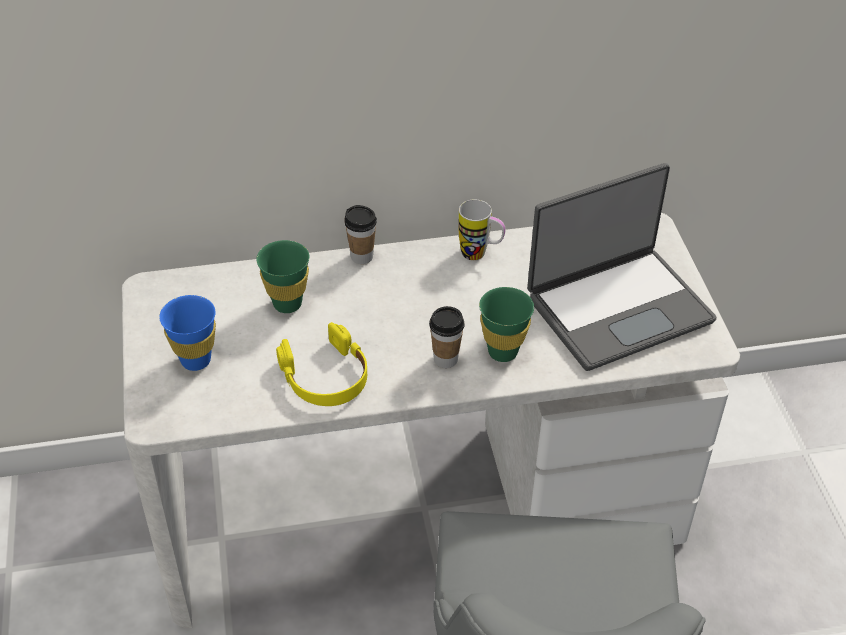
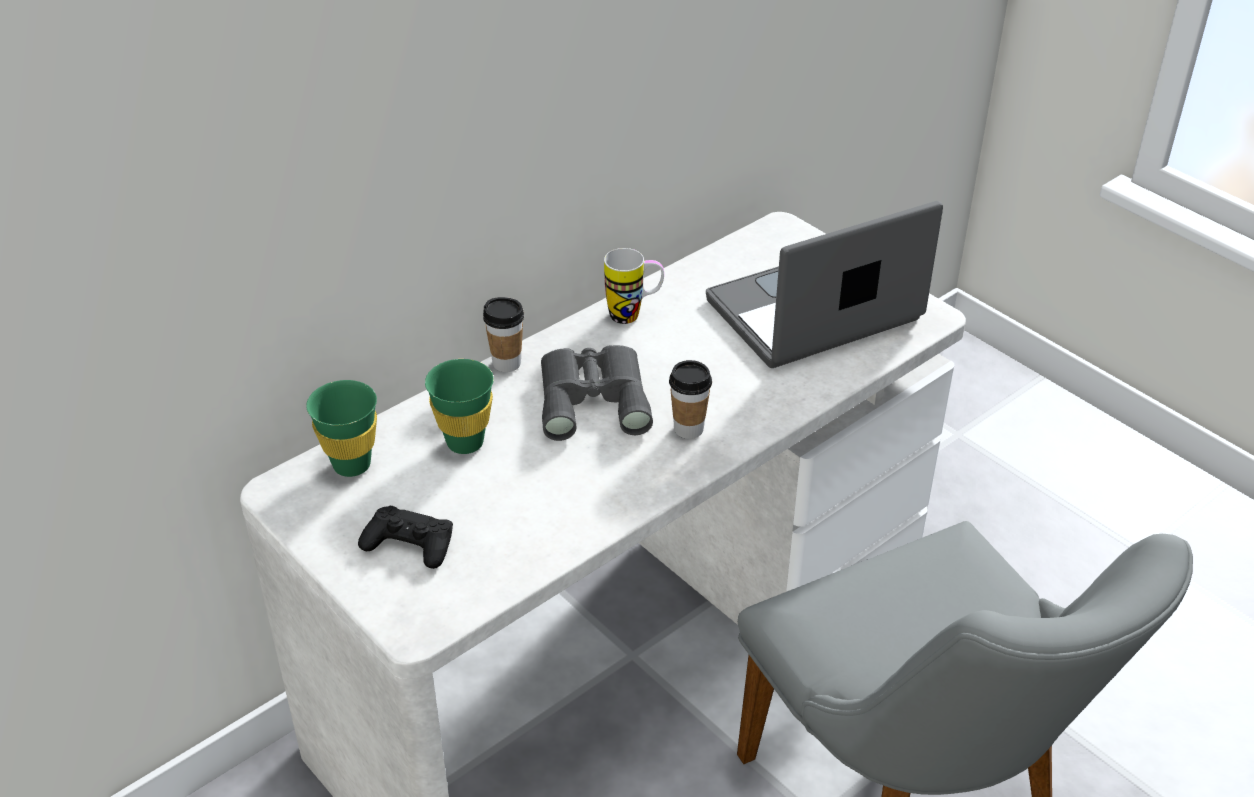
camera: 30 degrees left, 5 degrees down
(196, 360) = (409, 543): blue cup -> black game controller
(326, 377) = (576, 498): yellow headphones -> none
(399, 307) = (593, 397): none -> grey binoculars
(502, 352) = (740, 398): green cup -> green cup (352, 465)
(617, 308) = (815, 313): laptop -> laptop turned 150 degrees counterclockwise

